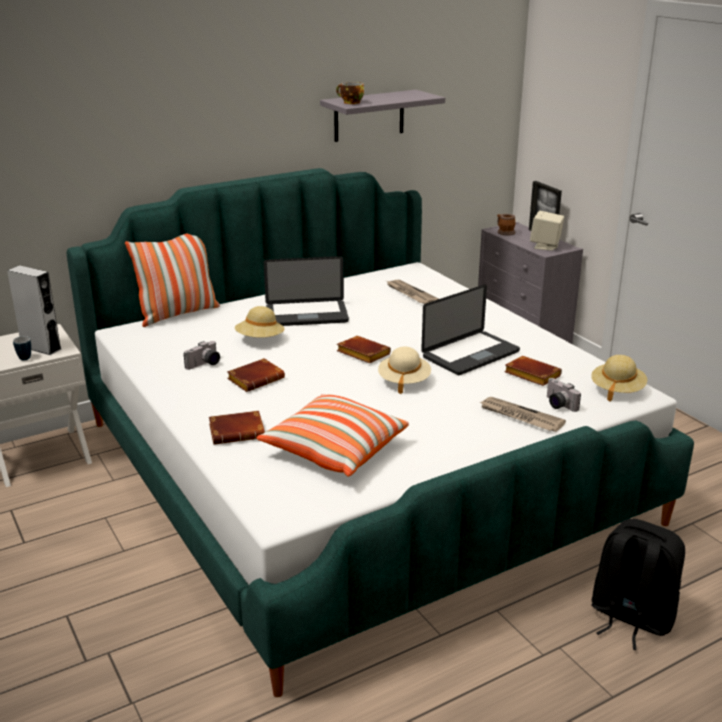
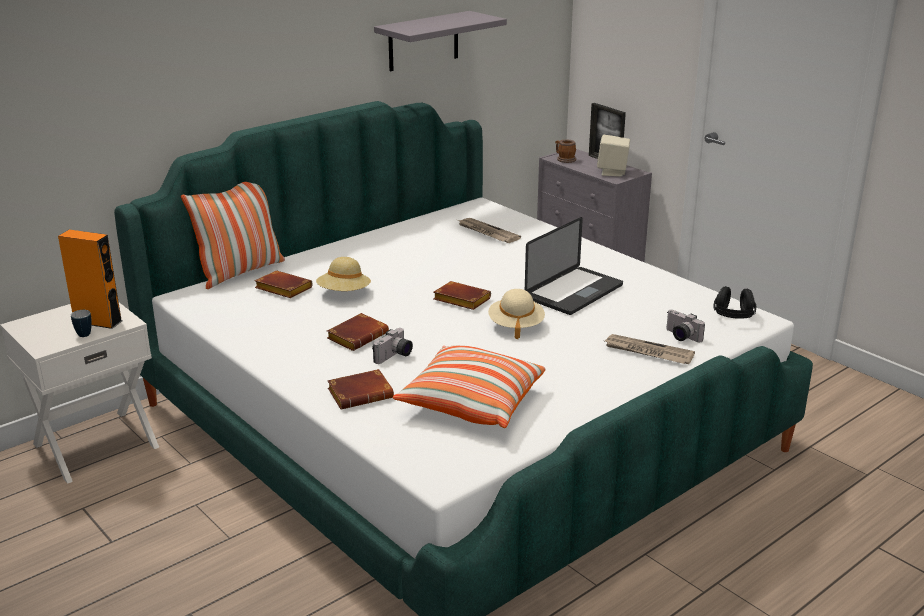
camera: 10 degrees left, 0 degrees up
(41, 348) = (97, 321): grey speaker -> orange speaker
(204, 364) = (294, 325): camera -> camera (394, 356)
(306, 315) = (384, 263): laptop -> none
(350, 103) = (410, 28): cup -> none
(530, 375) = (642, 309): brown book -> brown book (281, 289)
(617, 390) = (733, 317): beige hat -> black headphones
(630, 617) = (777, 545): black backpack -> none

